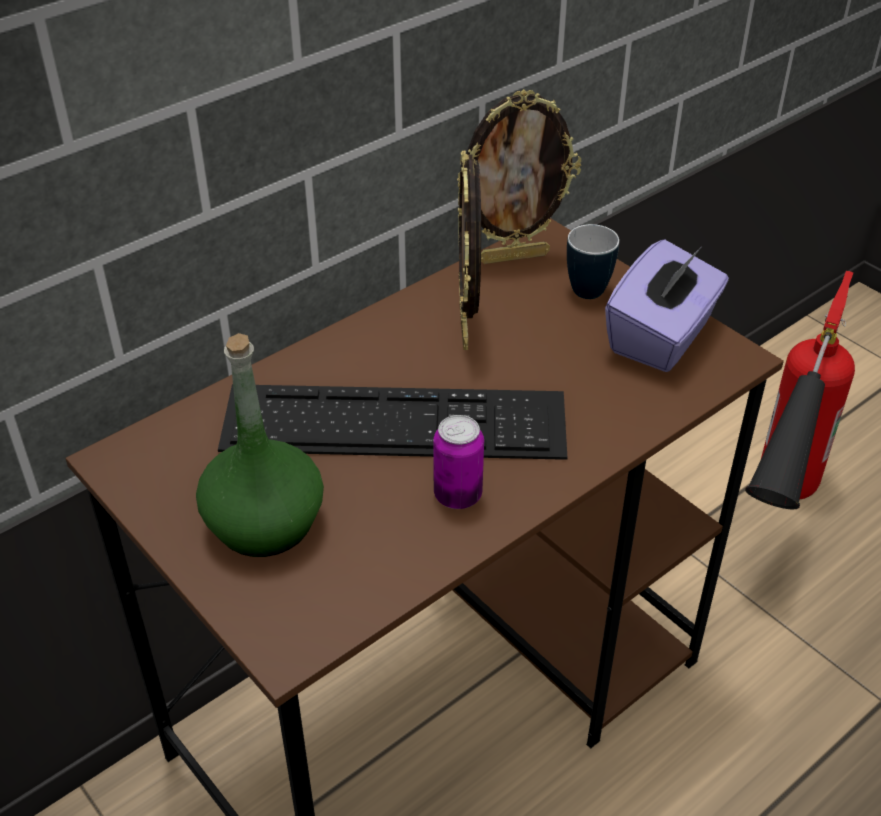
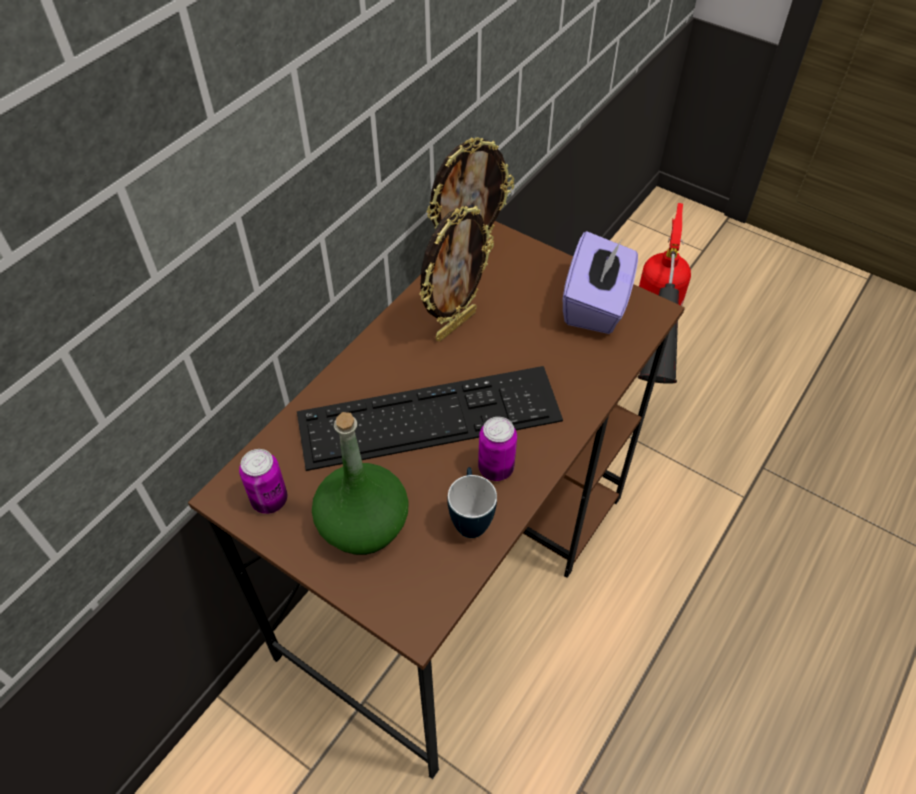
camera: 15 degrees left, 10 degrees up
(161, 474) = (269, 500): none -> can
(467, 328) = (455, 325): picture frame -> picture frame turned 120 degrees counterclockwise
(588, 285) = (531, 270): mug -> mug (470, 518)

